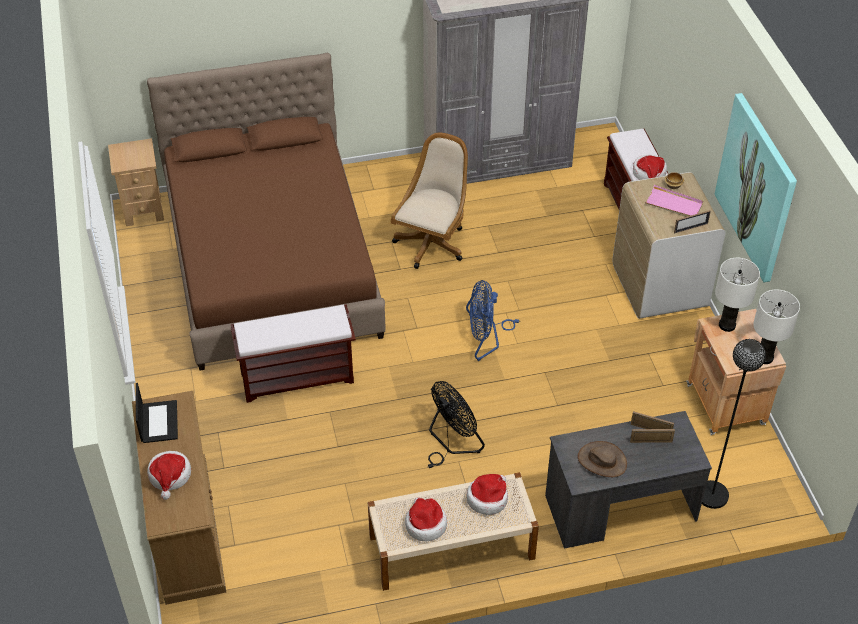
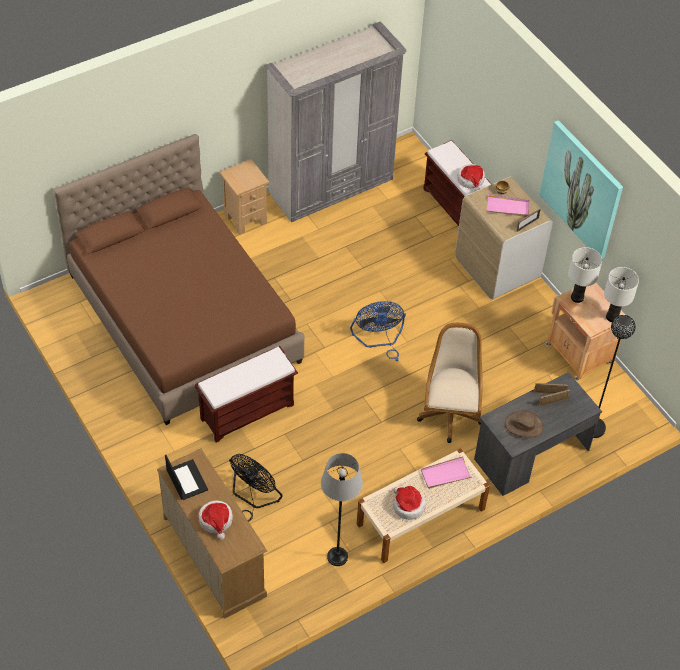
camera: 20 degrees left, 5 degrees up
(144, 211) = (54, 296): beige nightstand -> beige nightstand (246, 219)
(330, 568) = (337, 557): none -> grey floor lamp
(432, 240) = (306, 269): office chair -> office chair (450, 410)
(449, 439) = (386, 433): black fan -> black fan (251, 496)
(486, 334) = (380, 340): blue fan -> blue fan turned 105 degrees clockwise
(487, 498) = (445, 474): hat -> pink tray

